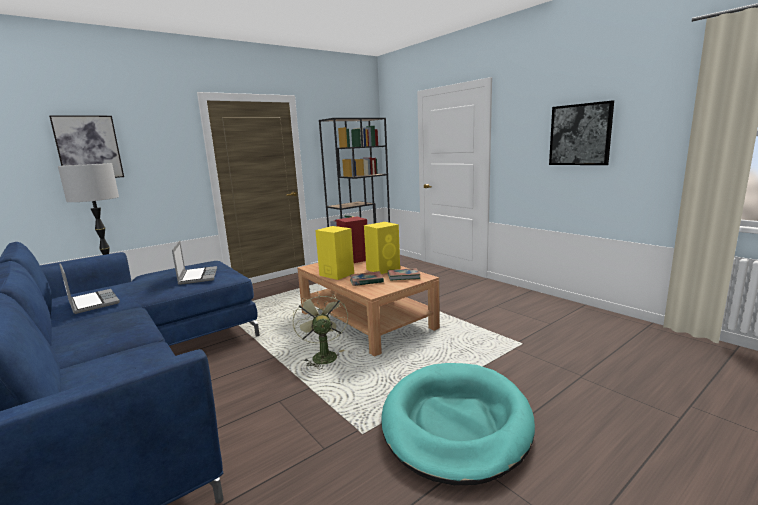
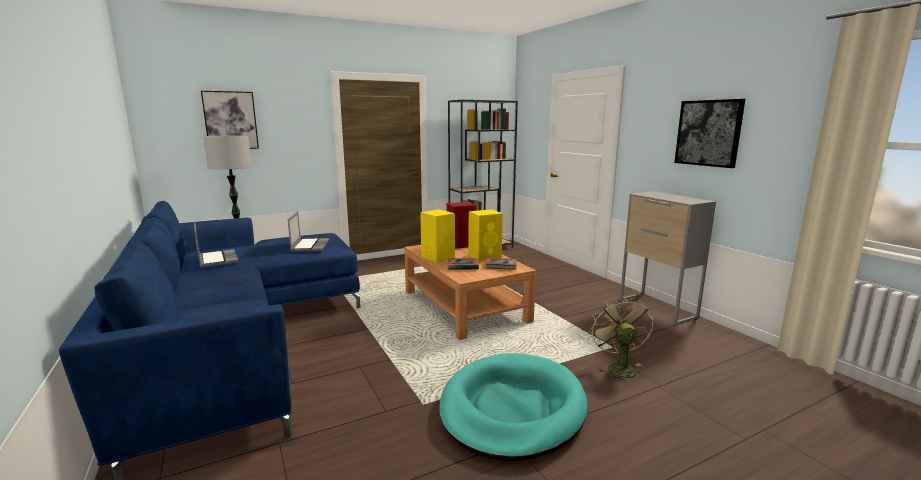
camera: 10 degrees right, 0 degrees up
(322, 355) = (411, 333): green fan -> green fan (618, 367)
(544, 301) = (657, 309): none -> grey cabinet

